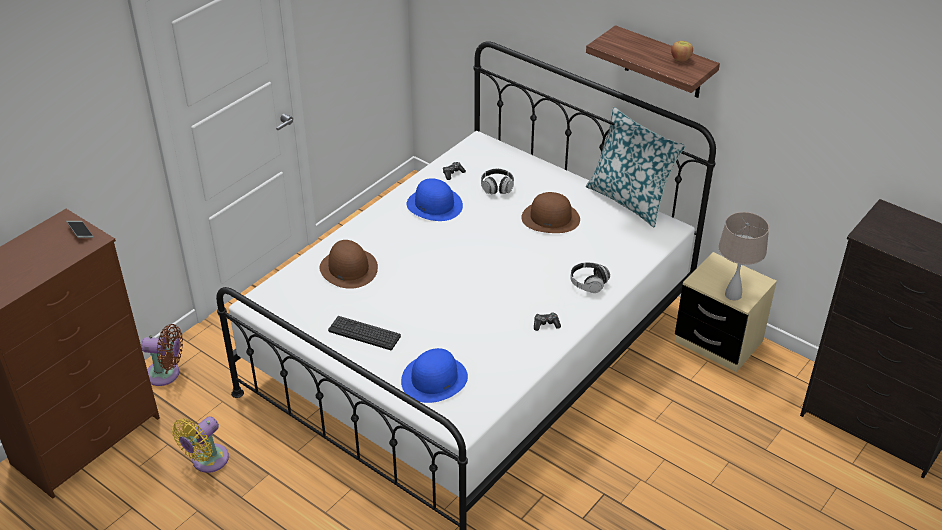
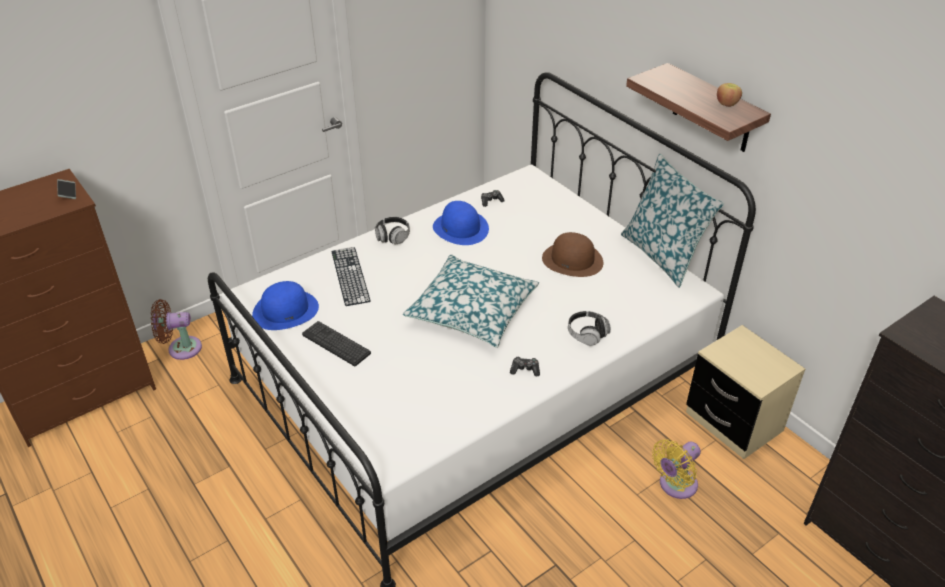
camera: 15 degrees right, 0 degrees up
(166, 374) = (181, 348): brown fan -> brown fan turned 150 degrees clockwise
(207, 461) = (179, 440): yellow fan -> yellow fan (675, 485)
(348, 268) = (350, 276): brown hat -> keyboard
(434, 379) = (385, 405): blue hat -> blue hat (286, 310)
(477, 280) = (472, 310): none -> pillow
(497, 187) = (529, 221): headphones -> headphones (392, 236)
(732, 295) = (750, 375): beige table lamp -> none

